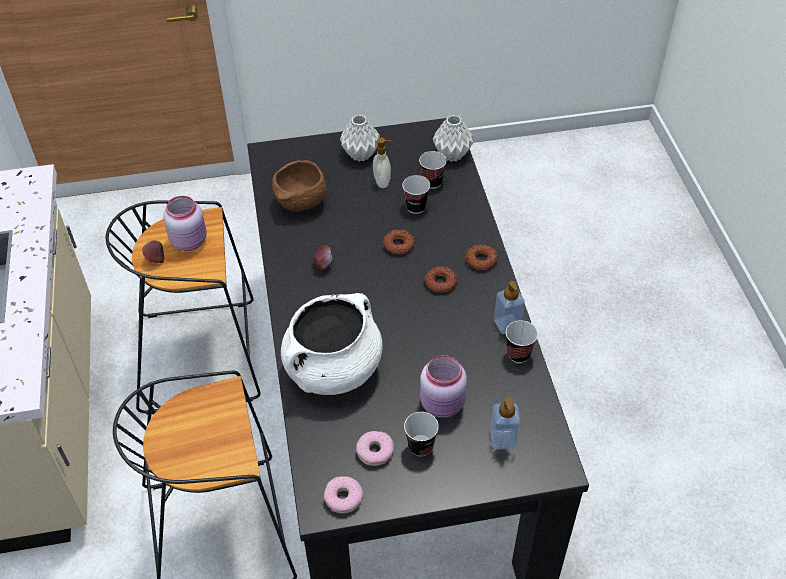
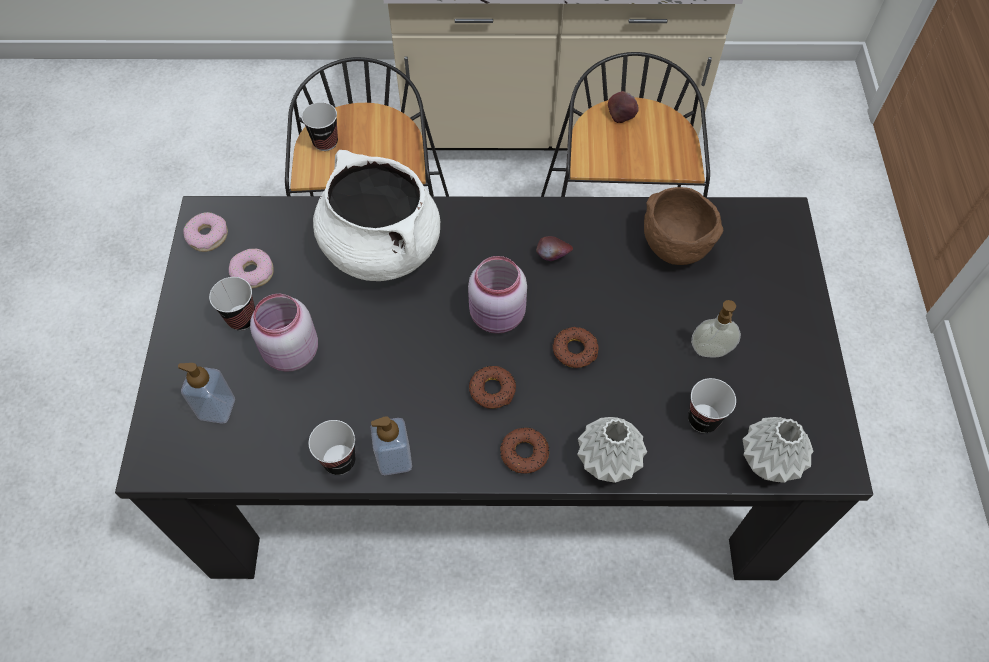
camera: 100 degrees right, 10 degrees up
(190, 241) = (645, 146): pink jar -> pink jar (498, 317)
(360, 155) = (774, 330): grey vase -> grey vase (607, 461)
(416, 207) = (650, 386): cup -> cup (325, 142)

